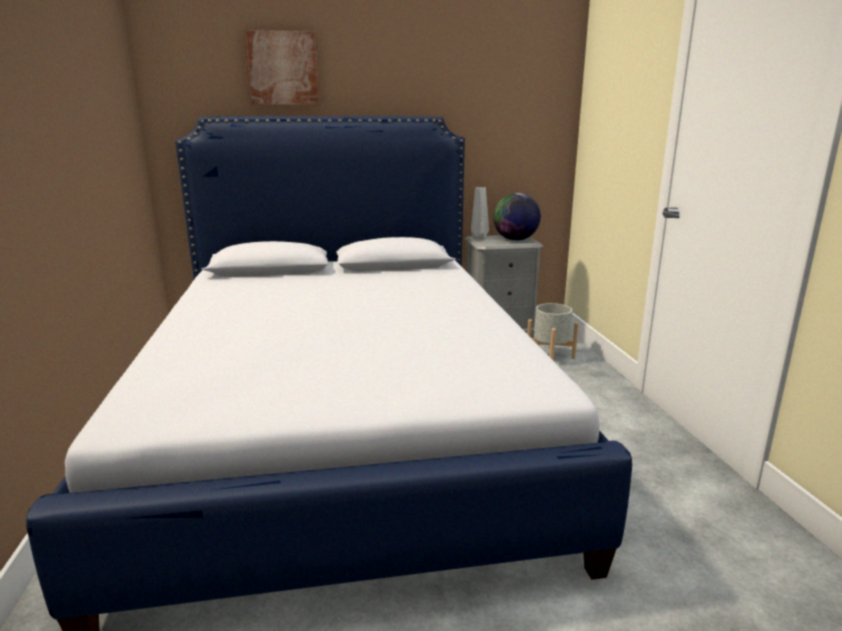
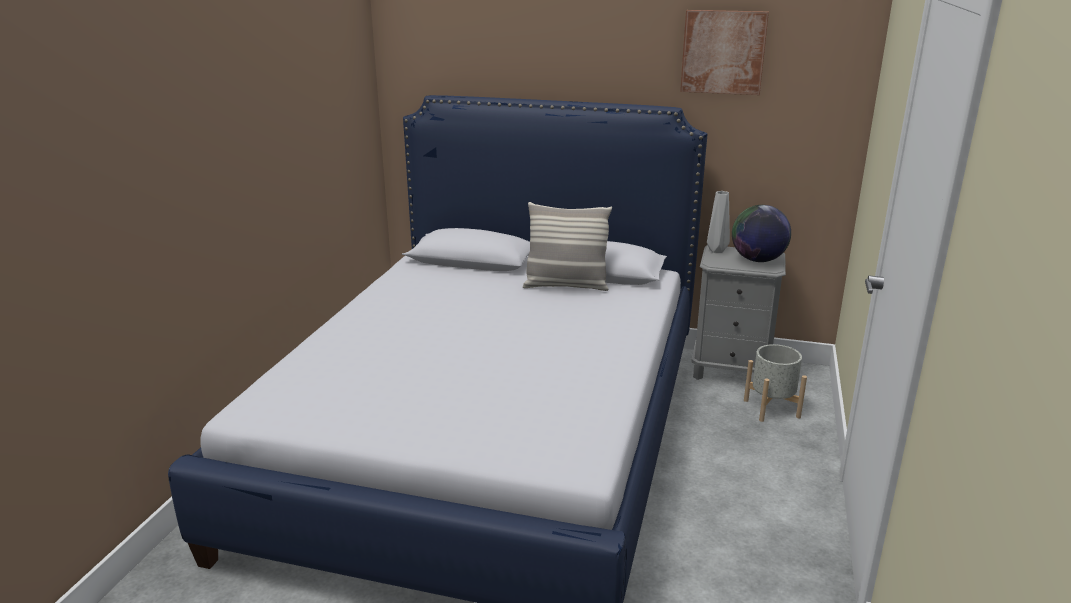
camera: 25 degrees right, 5 degrees up
(283, 68) = (513, 46): picture -> picture (723, 52)
(376, 275) = (566, 286): none -> pillow

